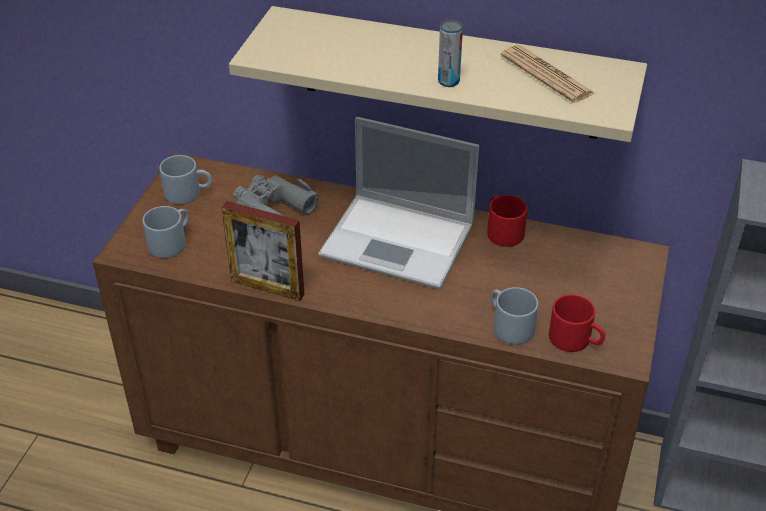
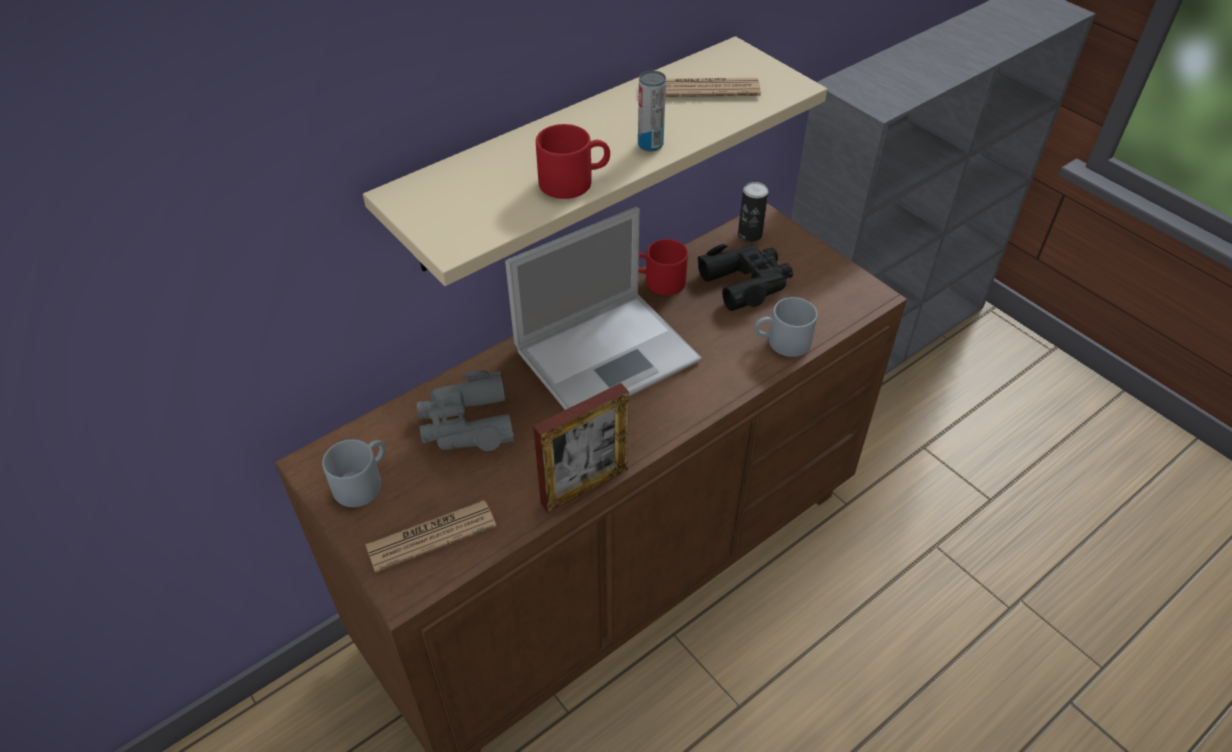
camera: 55 degrees left, 5 degrees up
(171, 241) = (431, 536): grey mug -> newspaper
(555, 277) = (746, 282): none -> black binoculars
(576, 340) = (831, 312): red mug -> red mug (574, 180)
(615, 254) = (750, 235): none -> can

